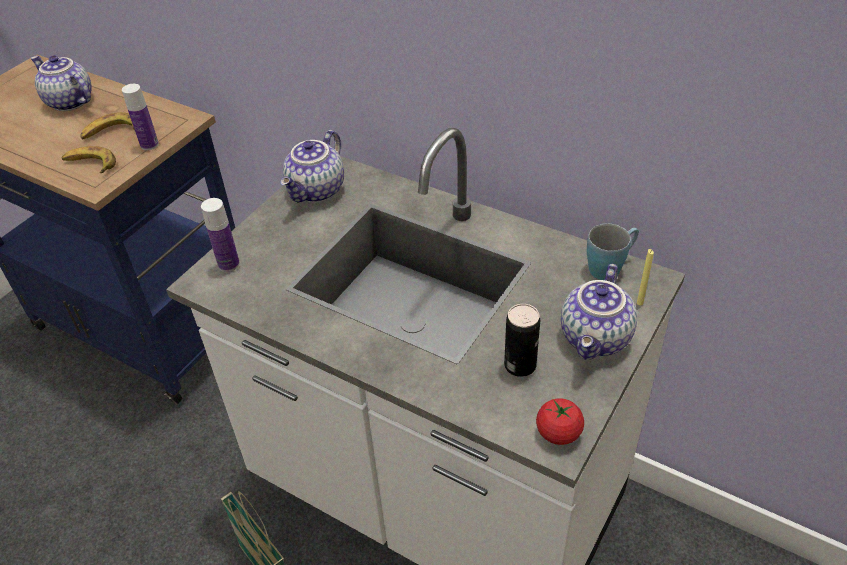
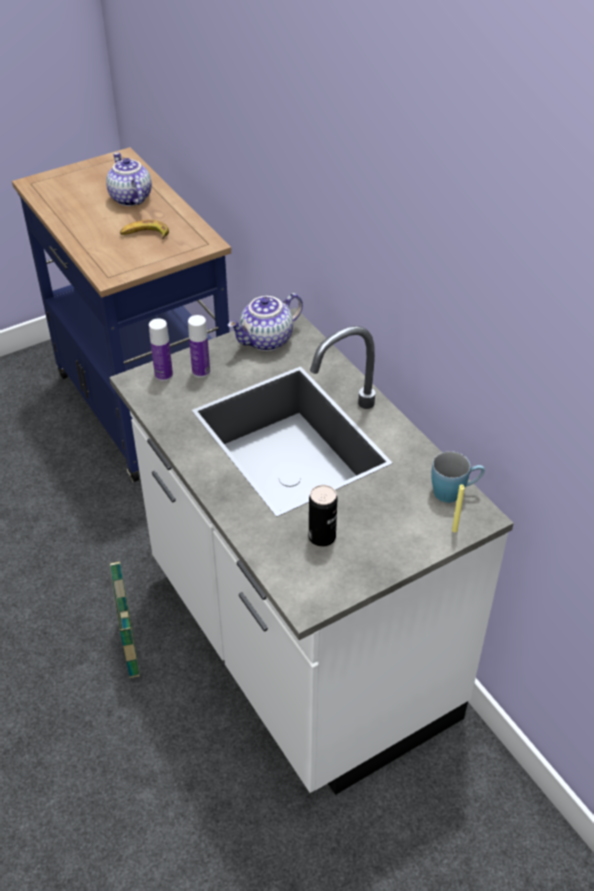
camera: 25 degrees right, 0 degrees up
(90, 164) = (115, 257): banana -> none
(149, 145) = (167, 256): bottle -> bottle (201, 371)
(558, 433) = (312, 596): tomato -> none
(597, 339) = (397, 542): teapot -> none

